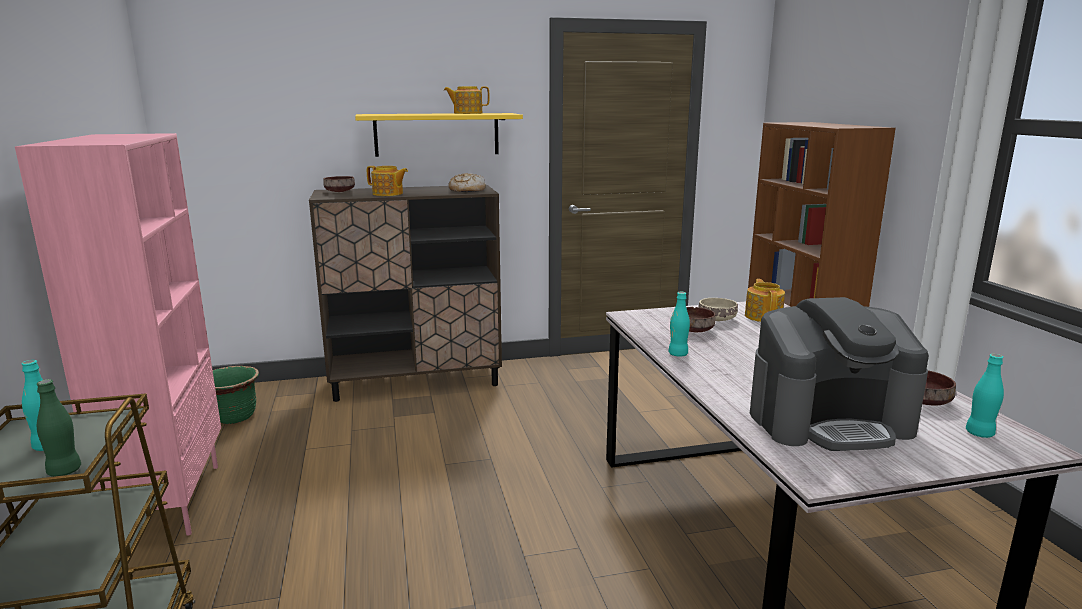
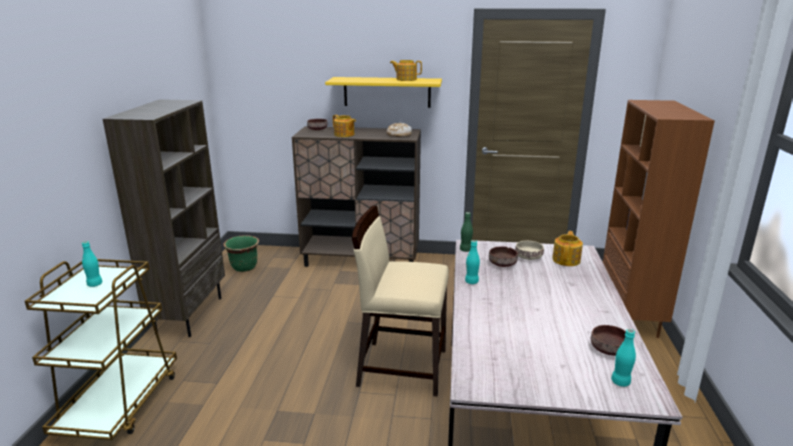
camera: 20 degrees right, 5 degrees up
(64, 471) = (93, 300): green bottle -> green bottle (465, 250)
(171, 501) = (189, 315): pink bookcase -> brown bookcase
(562, 508) = (401, 367): none -> beige chair
(829, 421) = (522, 351): coffee machine -> none

